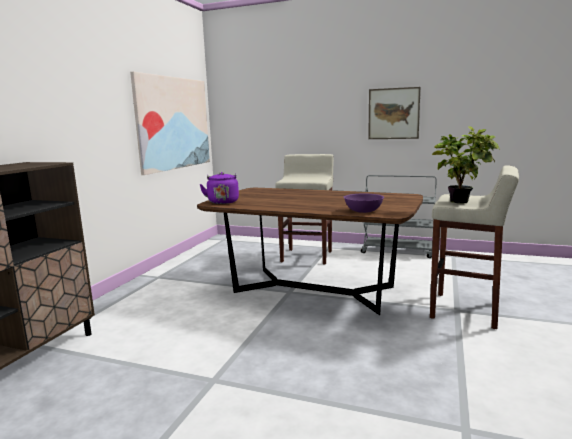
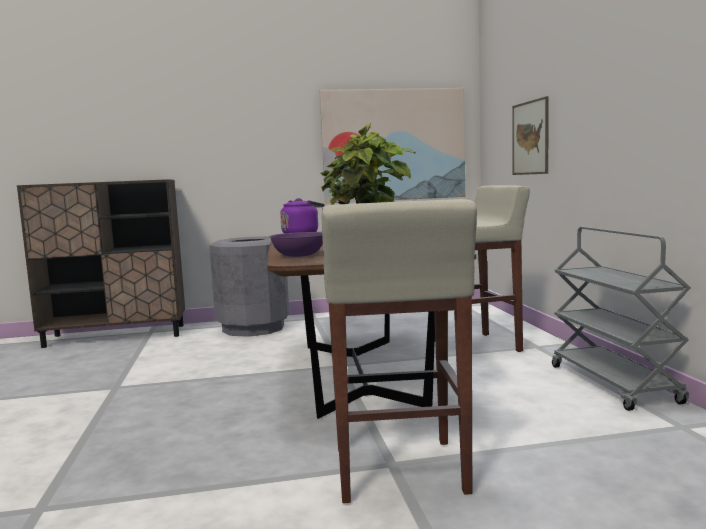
camera: 60 degrees right, 5 degrees down
(138, 300) = (254, 328): none -> grey trash can
(393, 113) = (641, 108): picture -> picture (530, 138)

